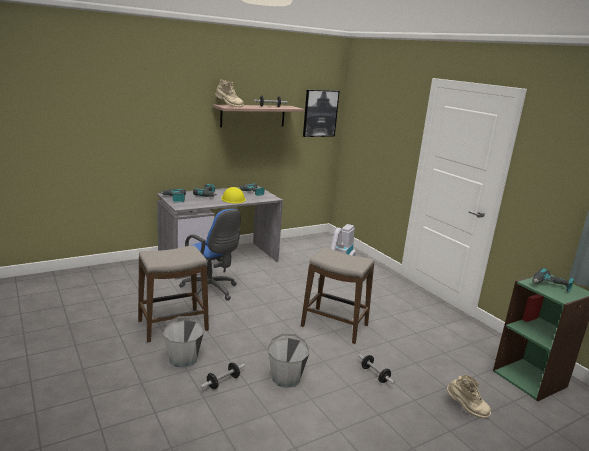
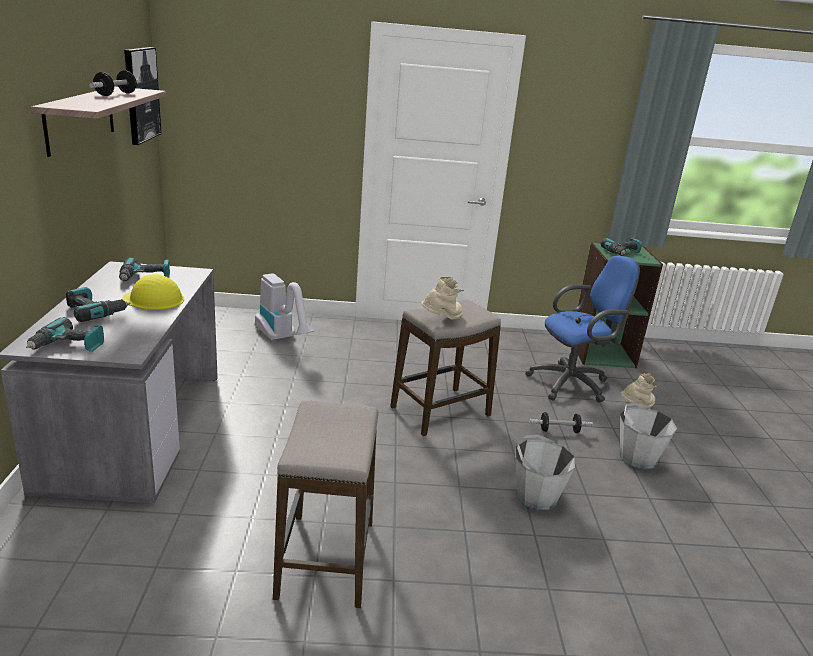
camera: 60 degrees left, 5 degrees up
(183, 359) = (437, 578): grey bucket -> grey bucket (637, 458)
(211, 291) = (244, 477): blue office chair -> blue office chair (573, 383)
(223, 382) = (520, 556): dumbbell -> none
(229, 106) = (71, 104): beige boot -> beige boot (442, 320)

